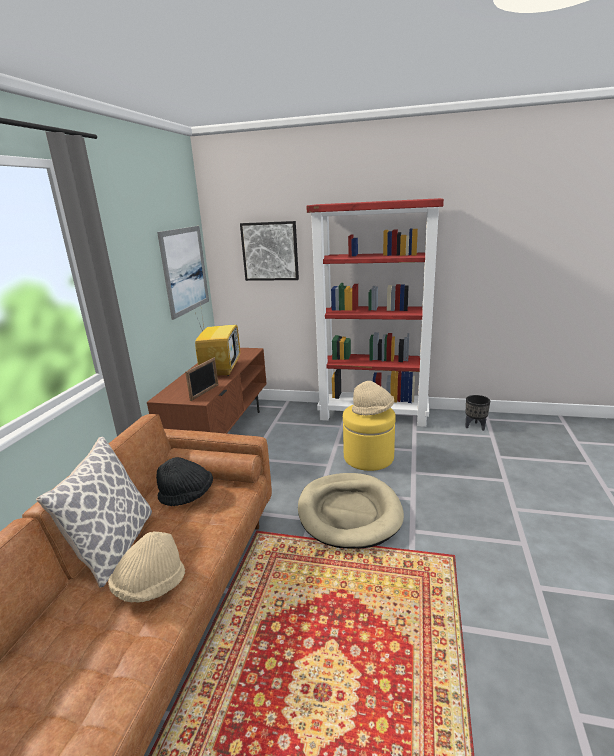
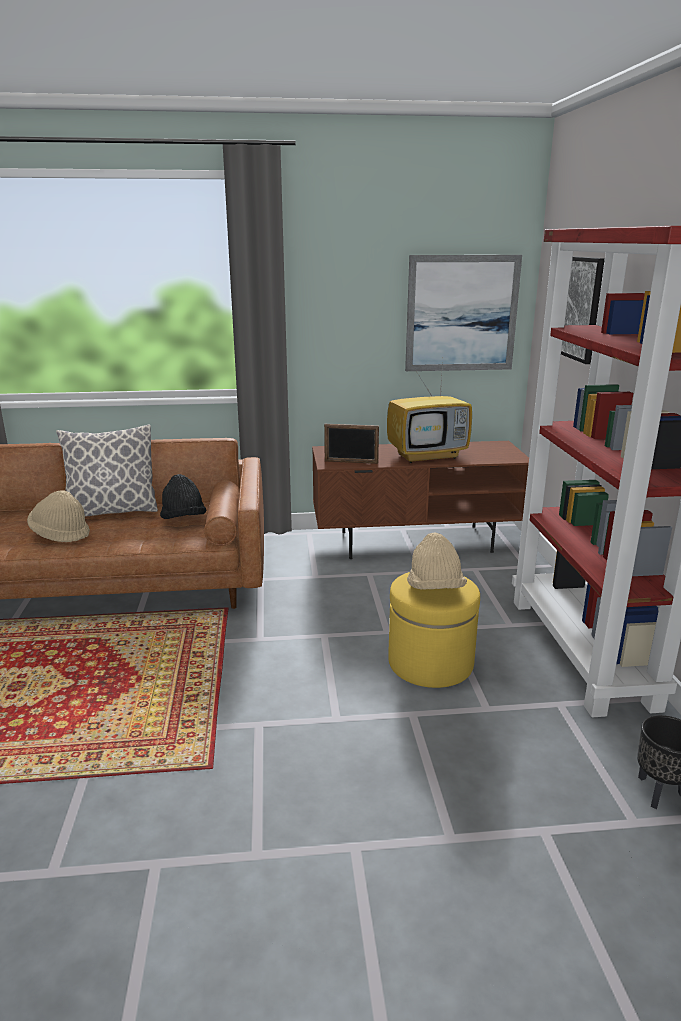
camera: 70 degrees right, 0 degrees up
(349, 512) = (281, 664): beige dog bed -> none

